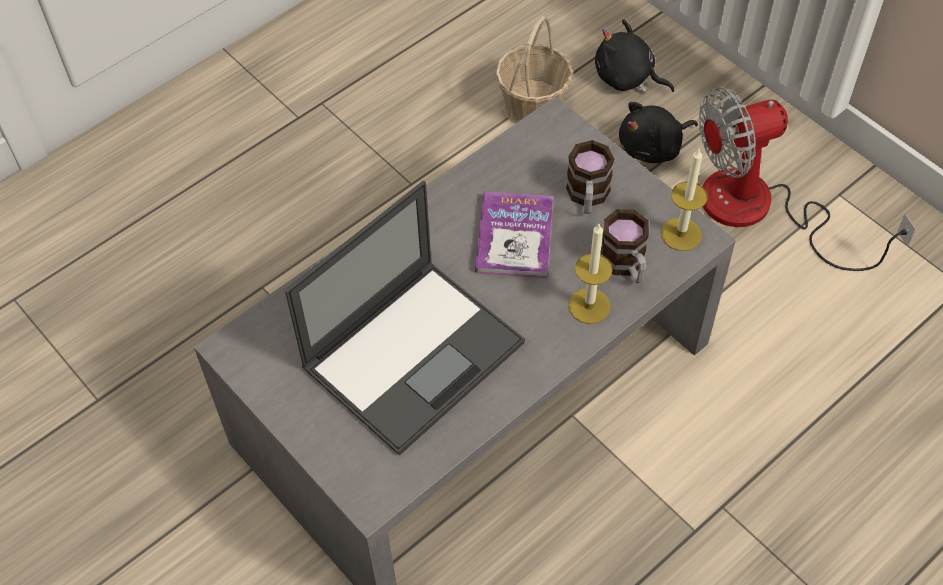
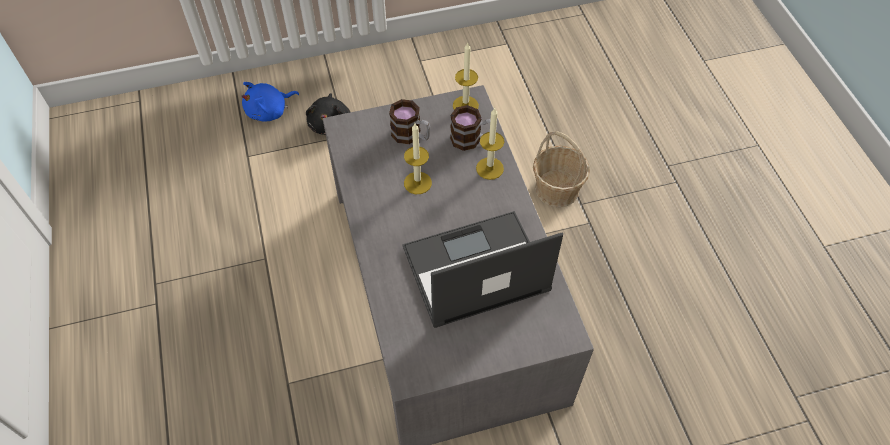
camera: 65 degrees left, 0 degrees up
(415, 353) = (474, 269): laptop -> laptop turned 90 degrees counterclockwise
(514, 237) = (417, 183): book -> candle
(533, 105) = (253, 166): basket -> basket (557, 188)
(627, 78) = (269, 111): black plush toy -> blue plush toy
(760, 211) = (408, 98): fan -> none

